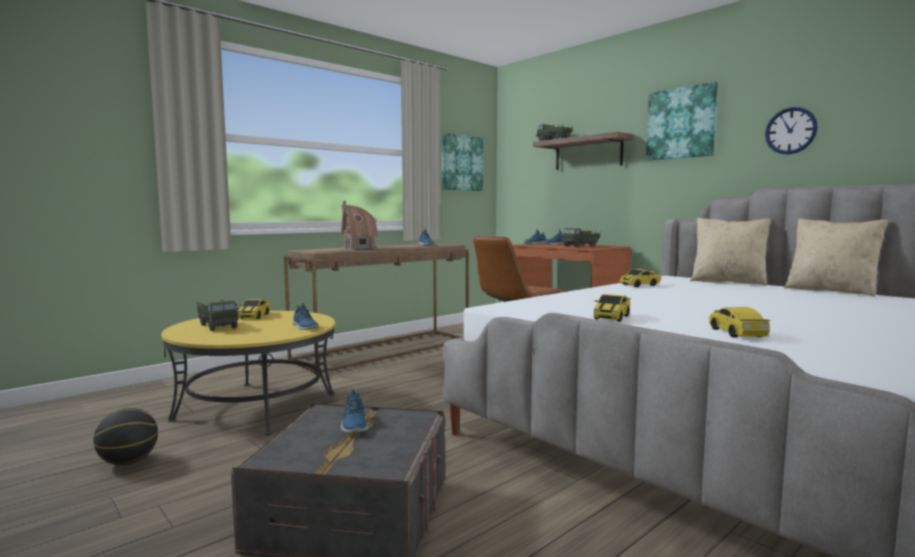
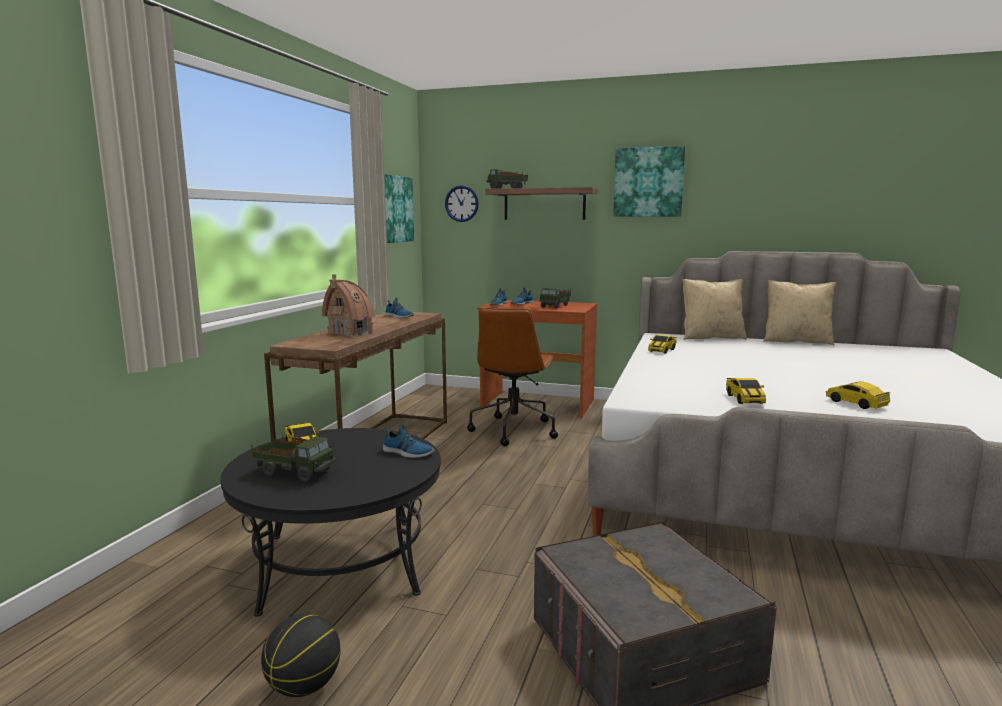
camera: 30 degrees left, 5 degrees up
(256, 406) = (340, 563): yellow coffee table -> black coffee table
(353, 424) = (622, 559): shoe -> none
(790, 130) = (750, 199): wall clock -> wall clock (461, 203)

